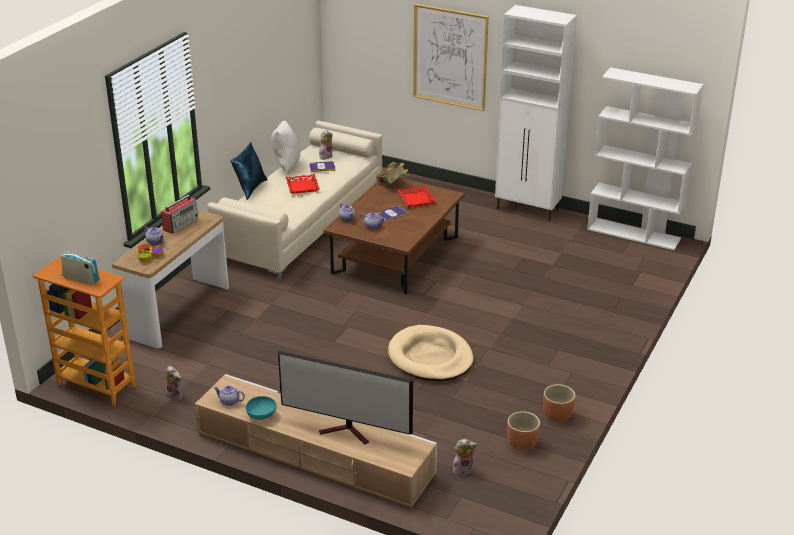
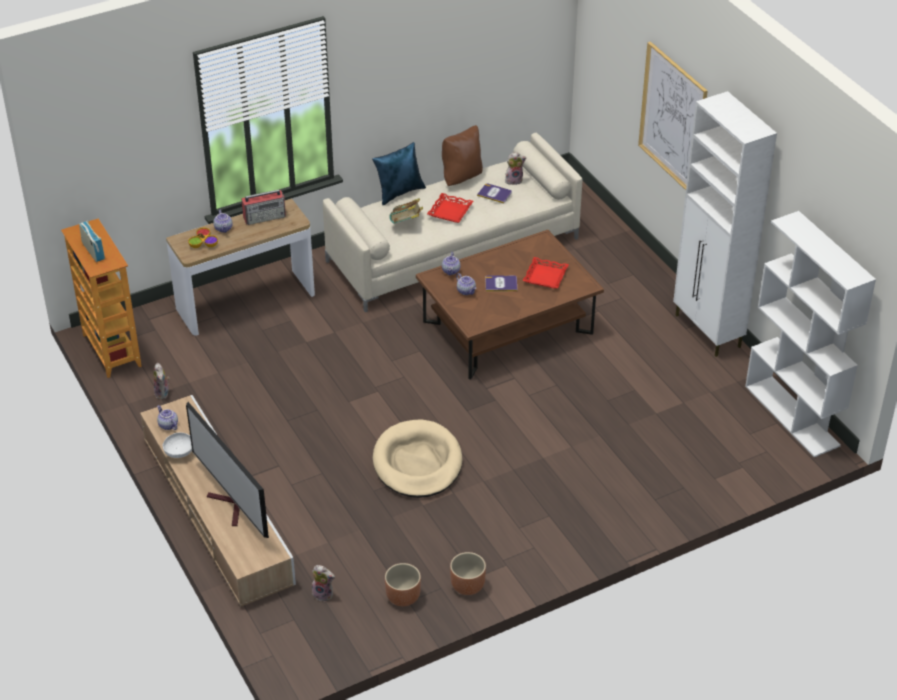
camera: 35 degrees right, 10 degrees up
(262, 415) = (179, 453): turquoise bowl -> white bowl
(285, 166) = (461, 177): white pillow -> brown pillow
(392, 184) = (541, 245): book -> book (406, 223)

